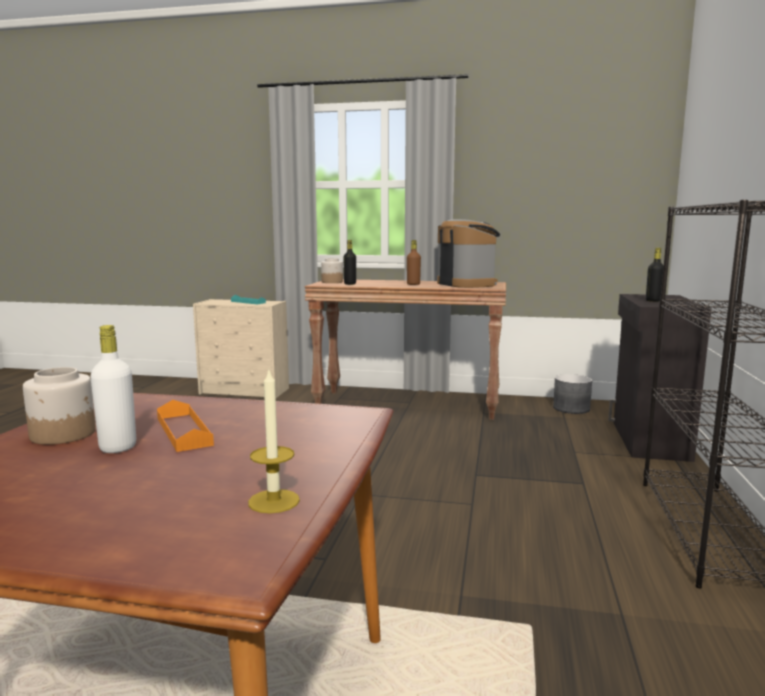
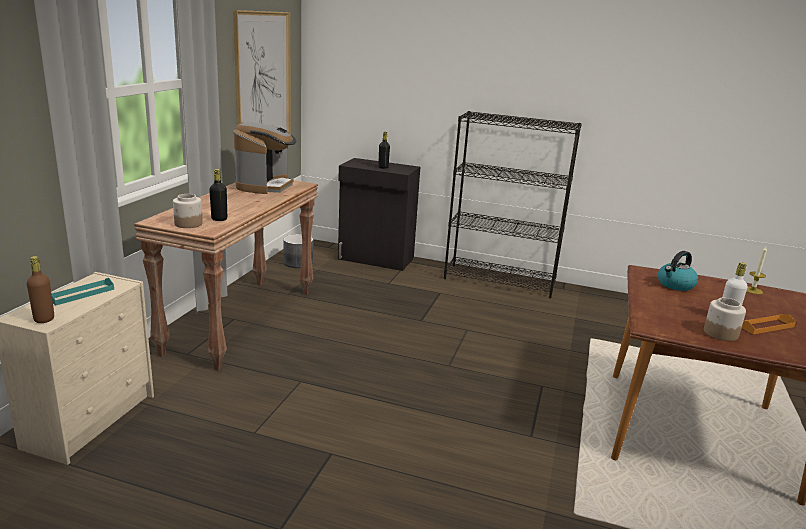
camera: 85 degrees left, 10 degrees up
(184, 431) = (695, 306): orange tray -> orange tray (766, 326)
(289, 428) = (675, 285): none -> kettle
(413, 284) = (248, 200): brown bottle -> brown bottle (44, 319)
(466, 284) = (265, 186): coffee machine -> coffee machine turned 120 degrees clockwise
(571, 190) = (263, 80): none -> picture

